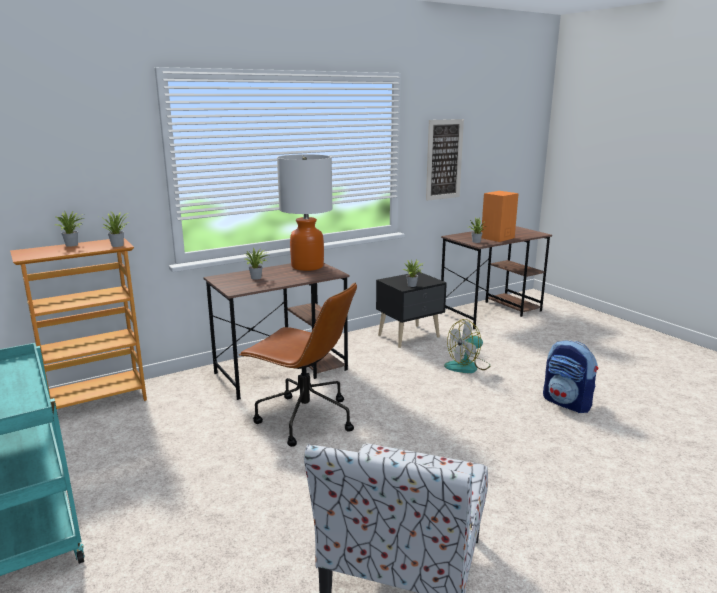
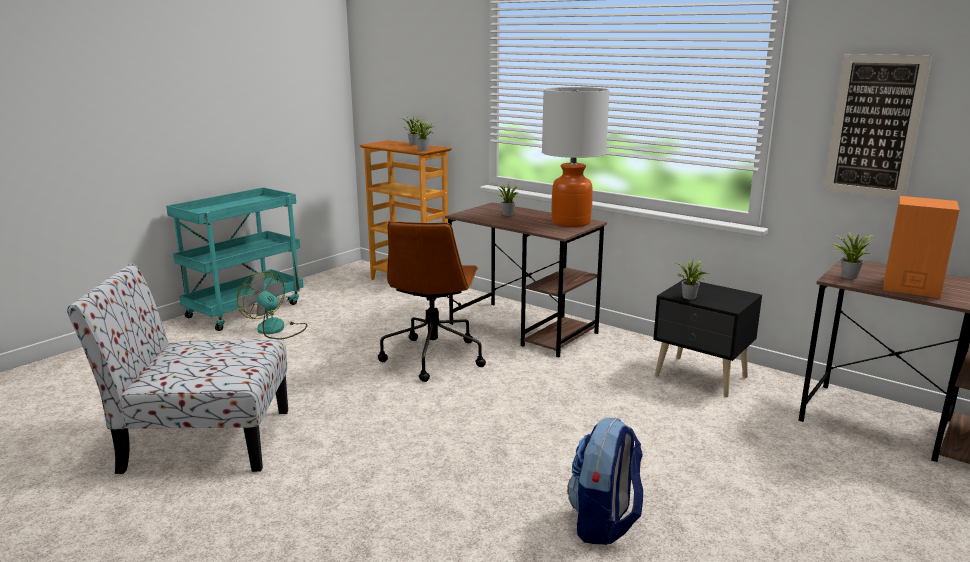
camera: 70 degrees right, 0 degrees up
(467, 366) = (649, 429): fan -> fan (276, 330)

